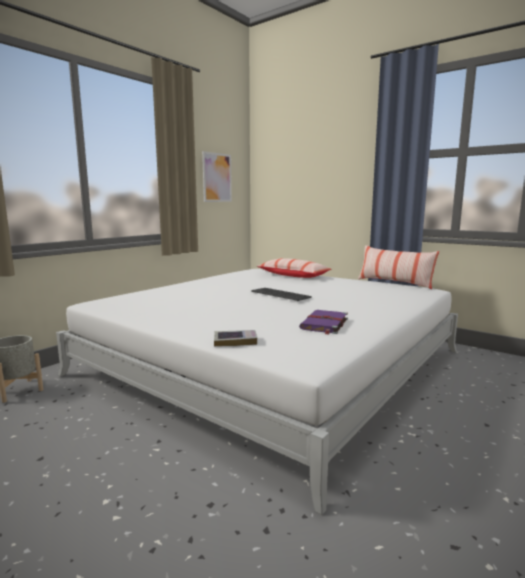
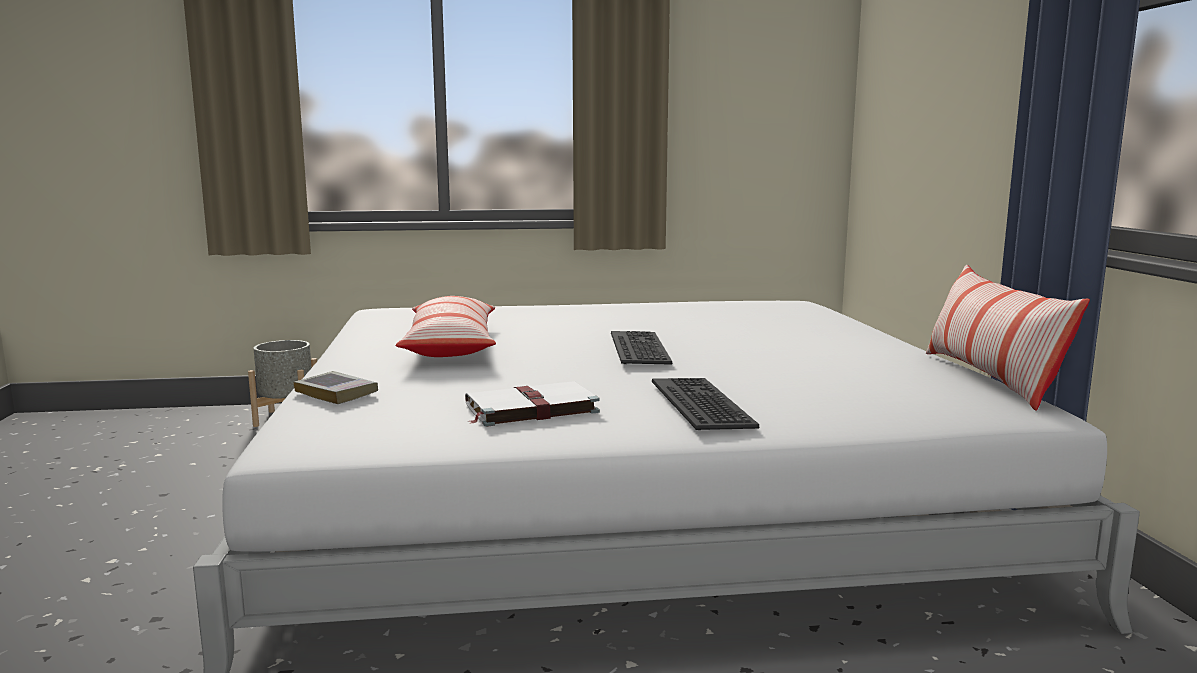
camera: 45 degrees right, 0 degrees up
(217, 177) = (746, 96): picture -> none
(293, 275) = (815, 324): pillow -> pillow (451, 346)
(324, 324) = (529, 408): purple book -> white book
(363, 308) = (702, 404): none -> keyboard

